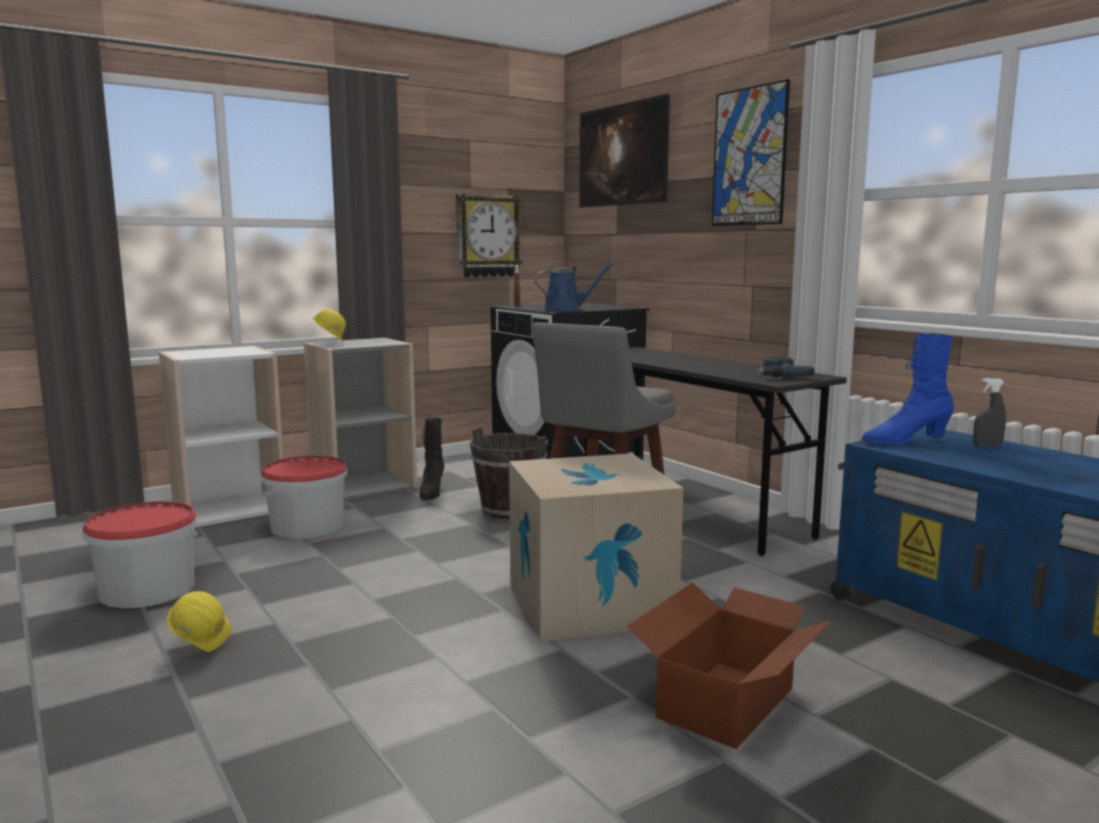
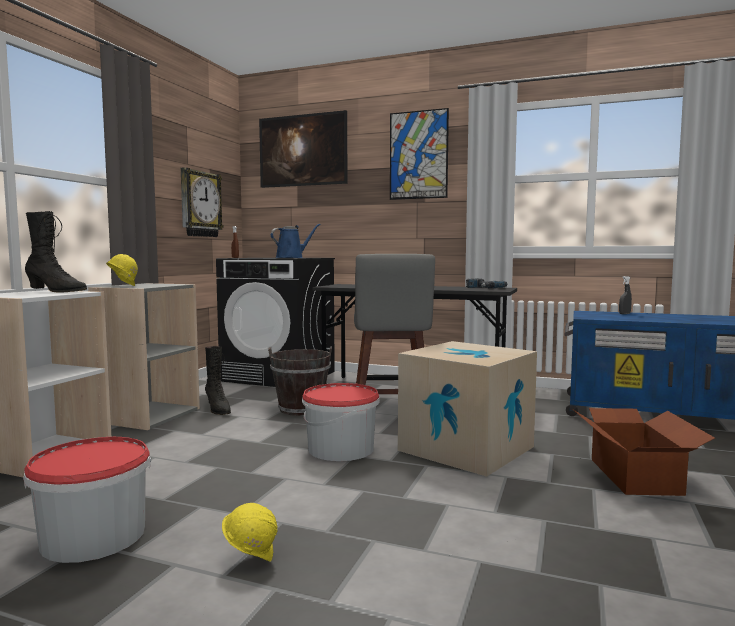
camera: 35 degrees left, 5 degrees down
(244, 350) = (56, 291): none -> black boot
(307, 526) = (157, 451): bucket -> bucket (341, 448)
(905, 441) = (591, 315): blue boot -> none

